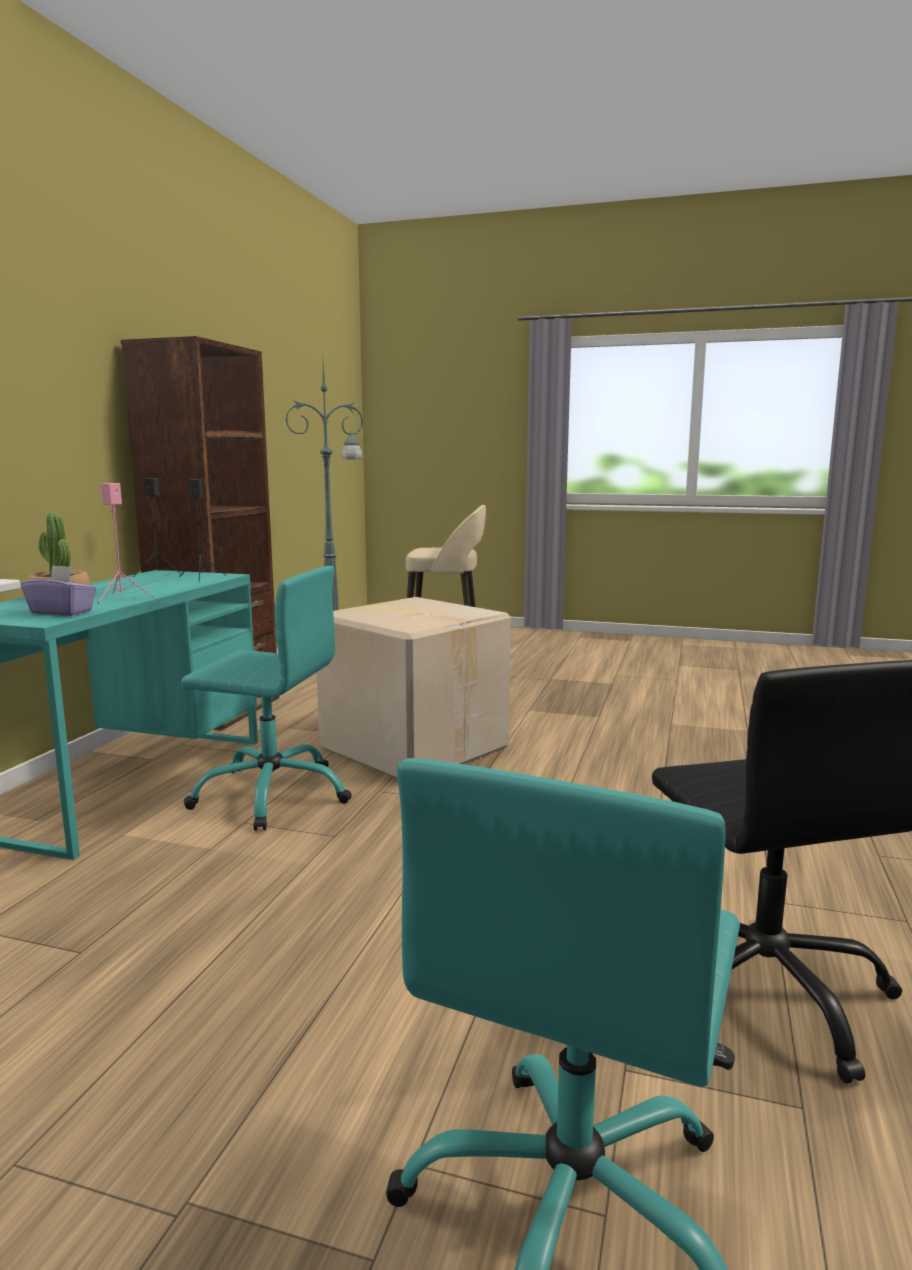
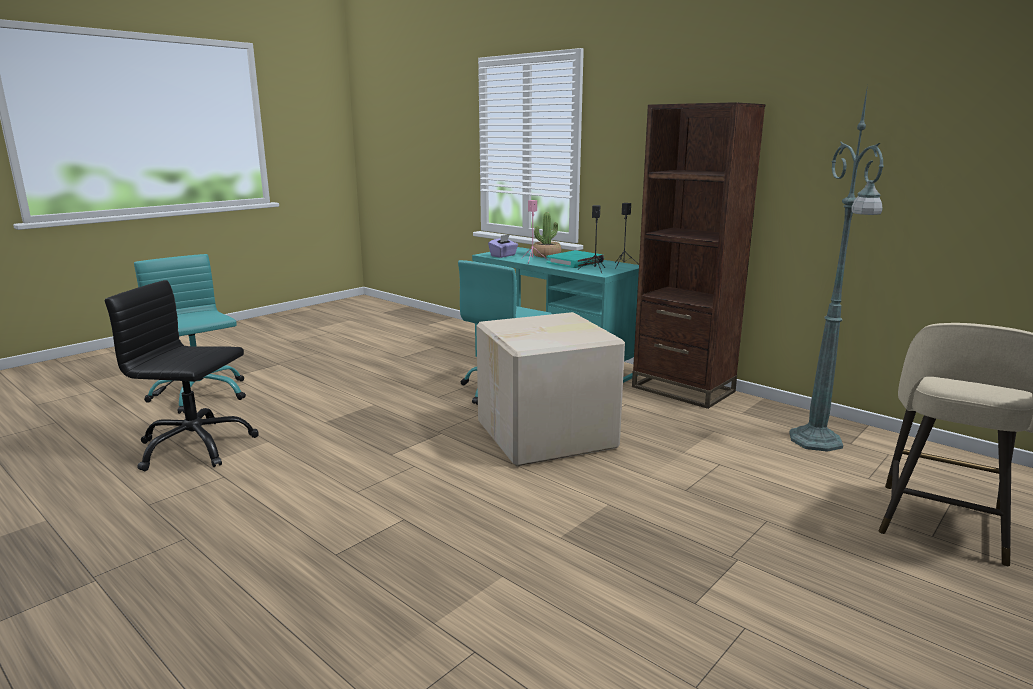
camera: 115 degrees right, 5 degrees up
(136, 585) = (575, 262): none -> turquoise book

